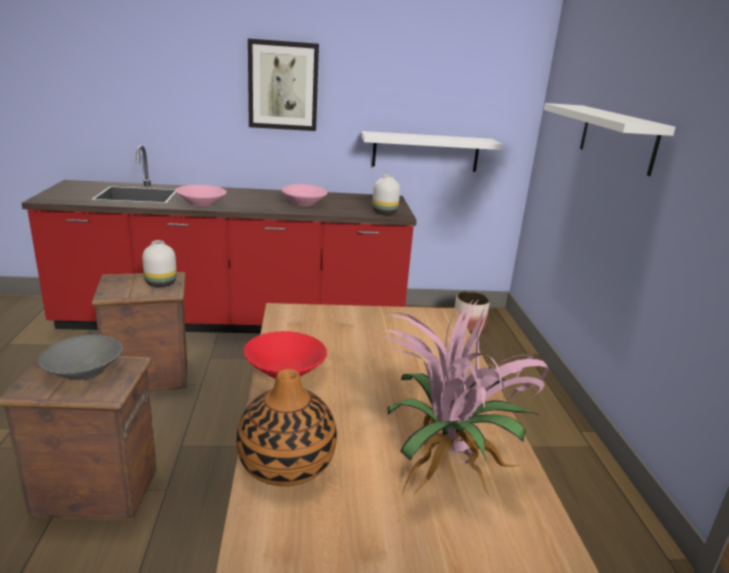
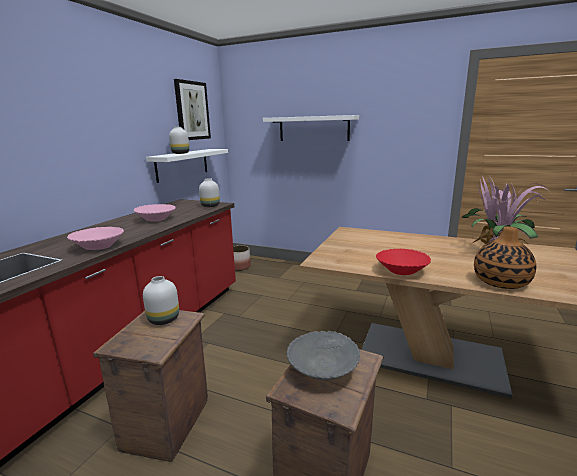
camera: 60 degrees left, 5 degrees down
(283, 86) = (83, 126): picture -> picture (192, 111)
(409, 135) = (180, 153): none -> white vase

